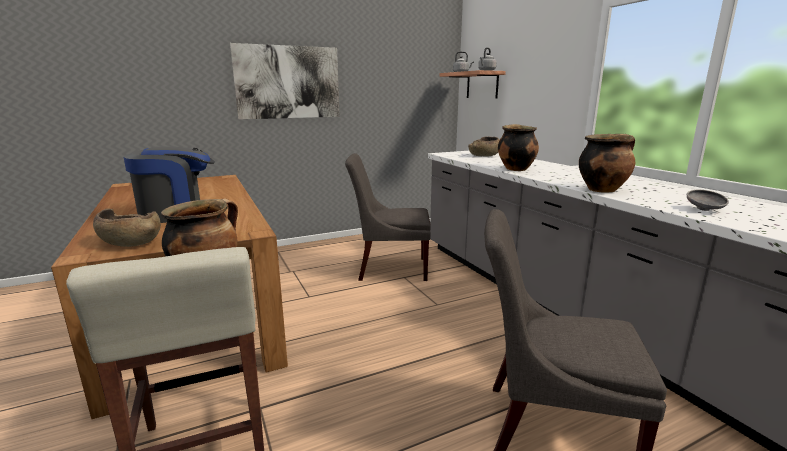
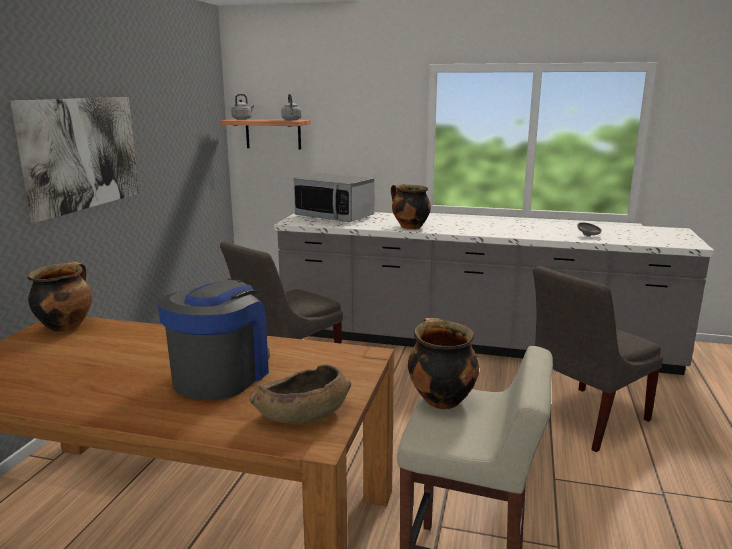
camera: 50 degrees left, 0 degrees up
(484, 155) = (335, 217): brown bowl -> microwave
(602, 189) = (513, 233): cooking pot -> cooking pot (65, 326)

